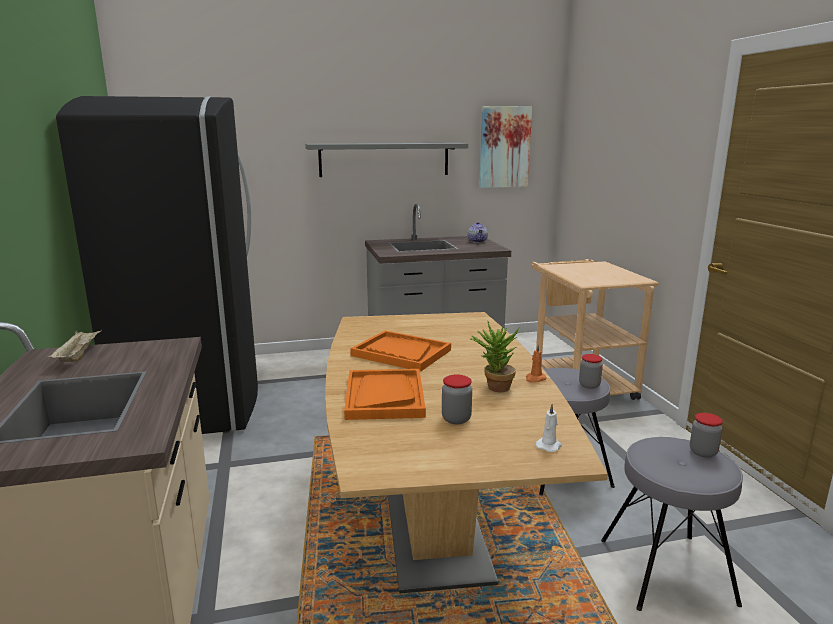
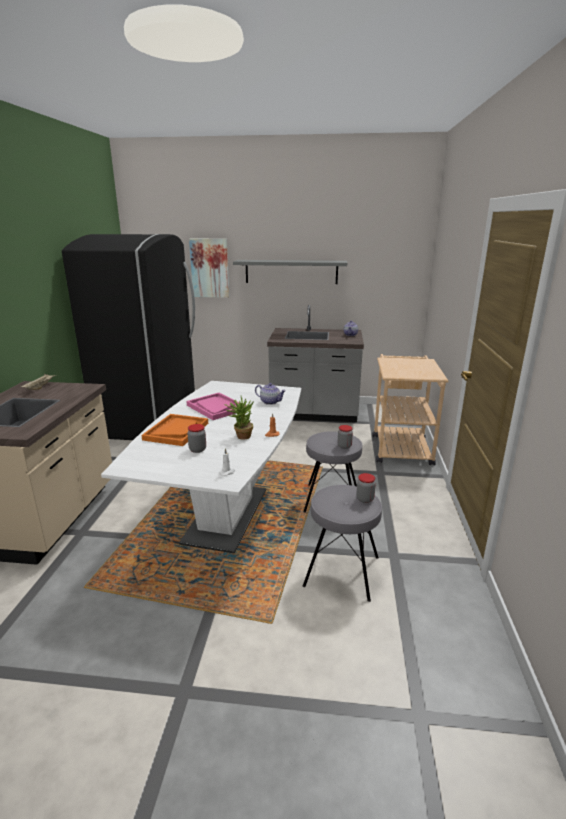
camera: 20 degrees right, 5 degrees up
(401, 353) = (216, 407): orange tray -> pink tray
(434, 526) = (226, 515): brown dining table -> white dining table
(470, 335) = (270, 402): none -> teapot
(504, 147) = (383, 264): picture -> picture (209, 268)

